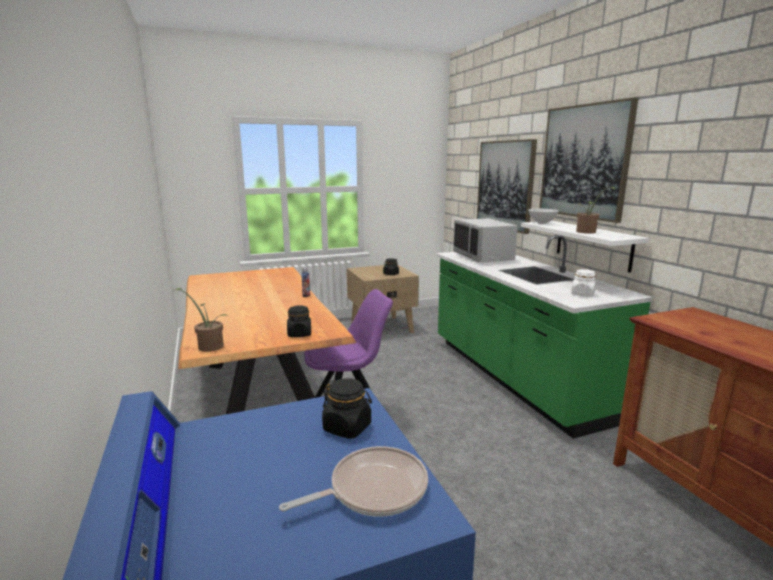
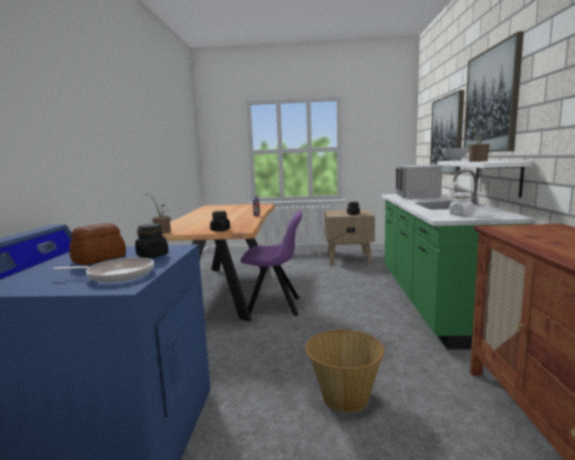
camera: 25 degrees right, 5 degrees down
(274, 452) = (100, 259): none -> bread
(528, 530) = (344, 396): none -> basket

